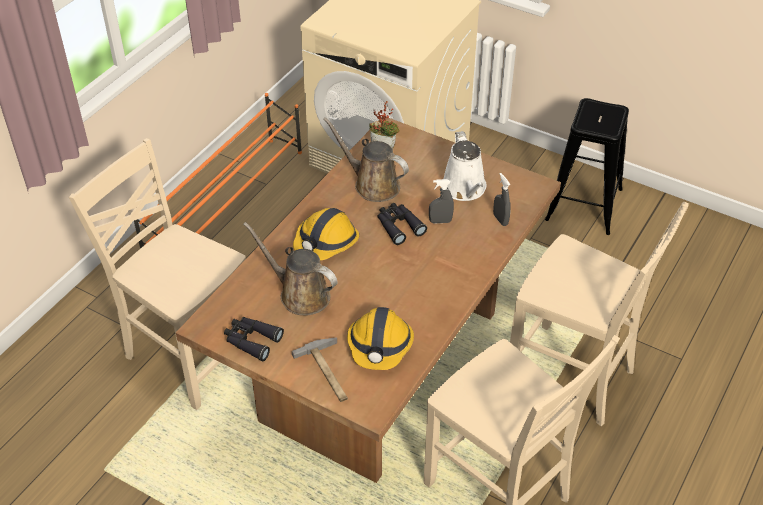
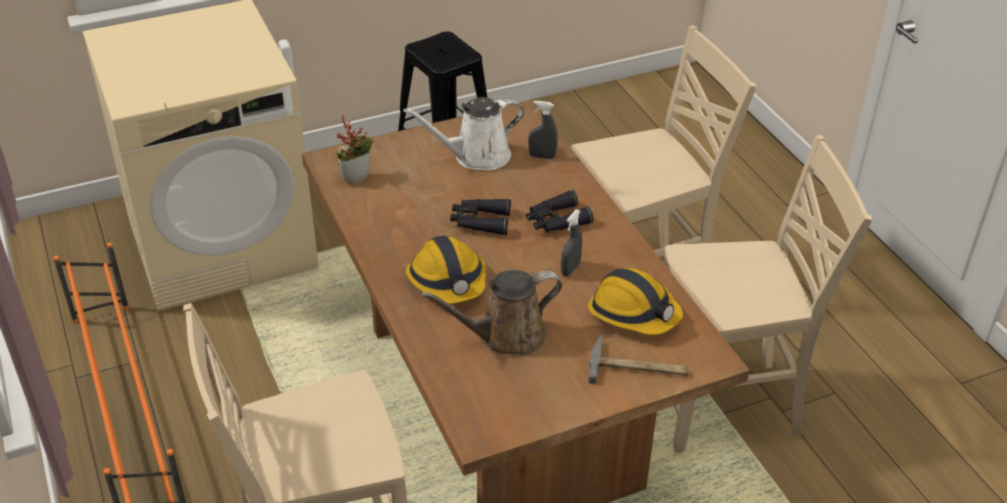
camera: 55 degrees left, 5 degrees down
(251, 340) = (538, 405): black binoculars -> black binoculars (556, 221)
(373, 184) = (399, 209): brown watering can -> none
(440, 221) = (503, 192): grey spray bottle -> grey spray bottle (570, 269)
(465, 189) = (476, 156): white watering can -> white watering can turned 135 degrees clockwise

